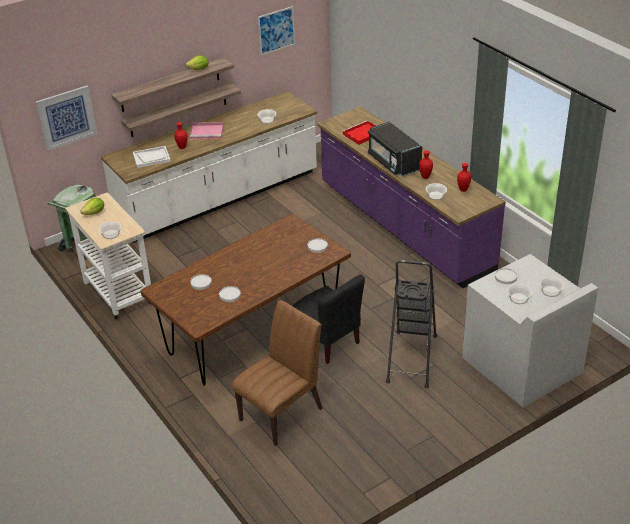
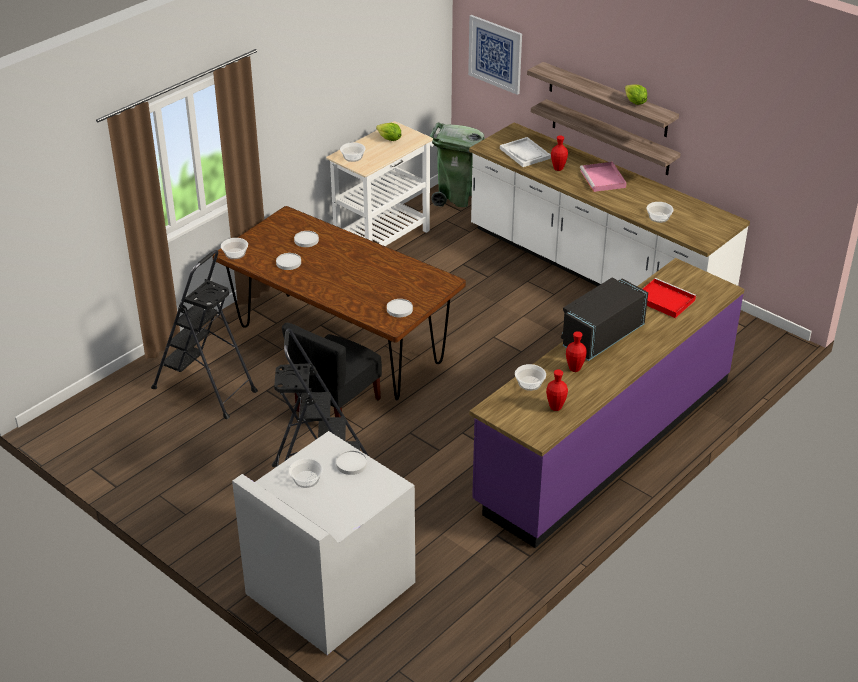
camera: 75 degrees right, 0 degrees up
(276, 30) = (758, 129): picture -> none
(281, 415) = (205, 389): brown chair -> step ladder
(550, 291) = (328, 509): bowl -> bowl (235, 253)

